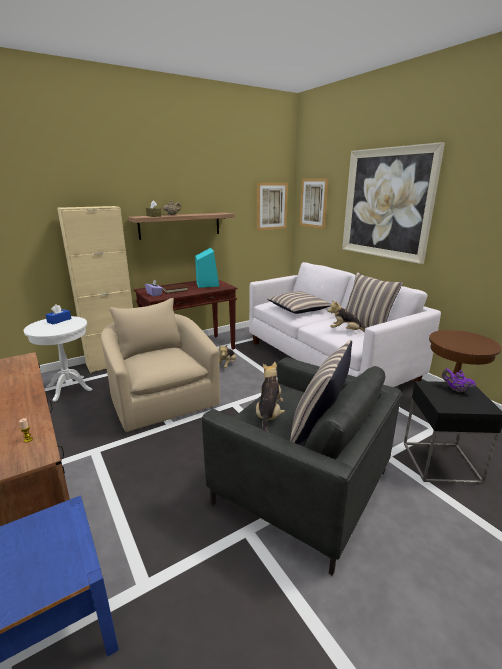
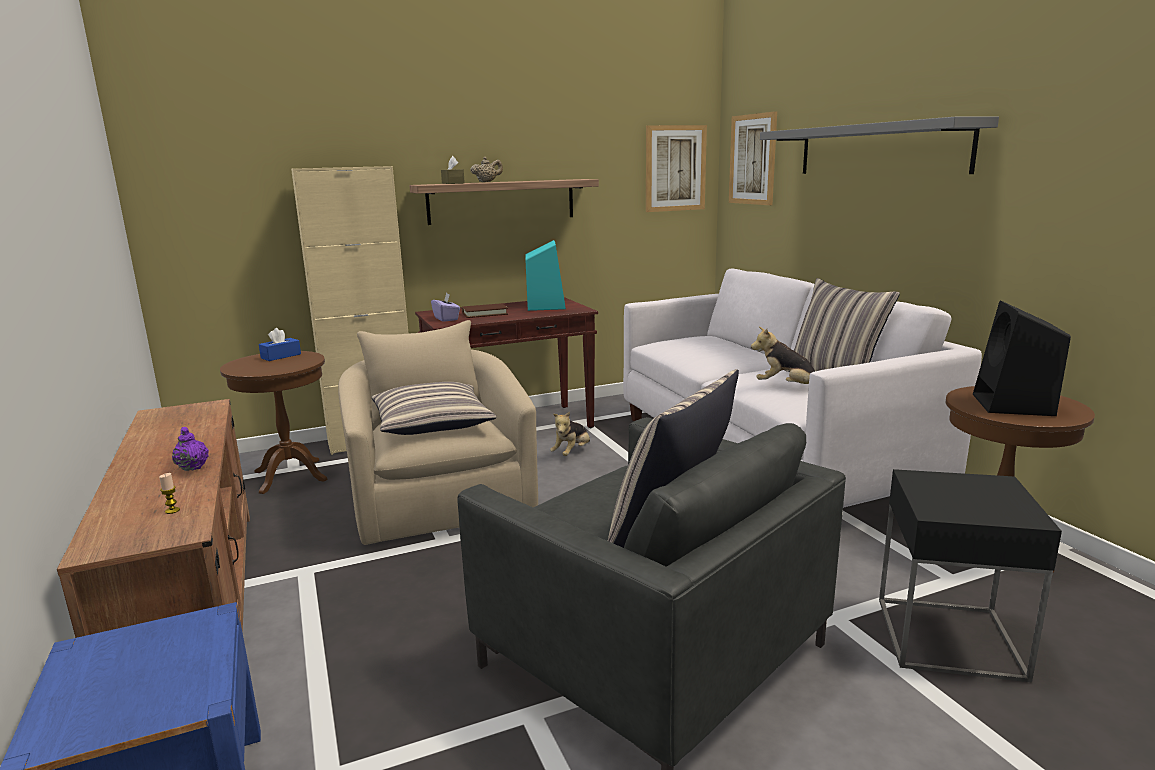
camera: 10 degrees right, 5 degrees down
(69, 388) = (290, 476): white side table -> brown side table
(269, 415) = (588, 508): plush toy -> none
(298, 309) = (710, 352): pillow -> pillow (432, 423)
(387, 204) = (879, 149): picture -> grey shelf
(455, 389) = (972, 486): purple teapot -> purple teapot (192, 467)
(463, 342) = (1014, 405): none -> black speaker

